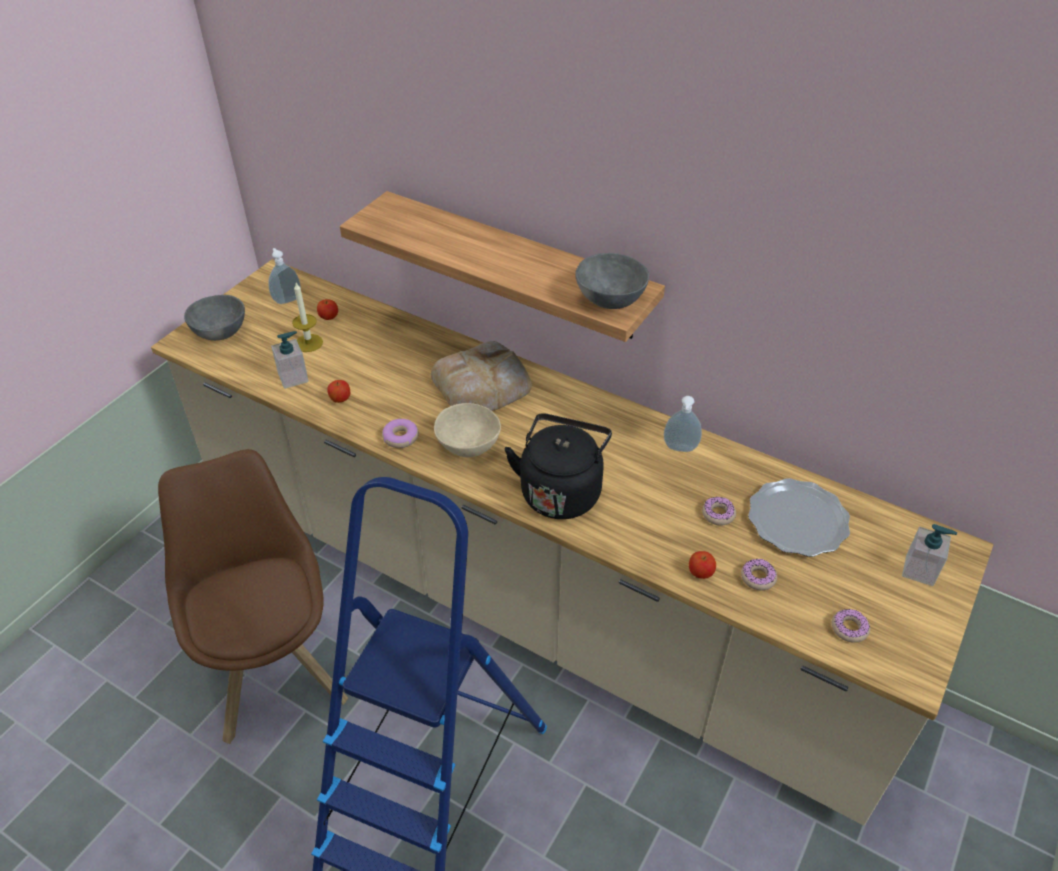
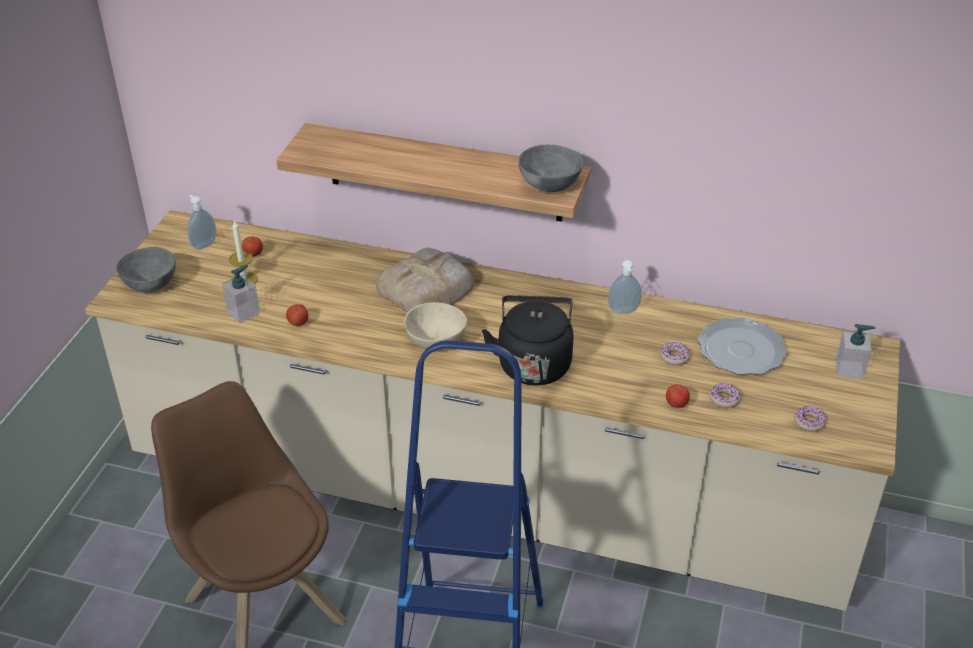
camera: 15 degrees left, 5 degrees down
(401, 437) = (370, 345): donut -> none

